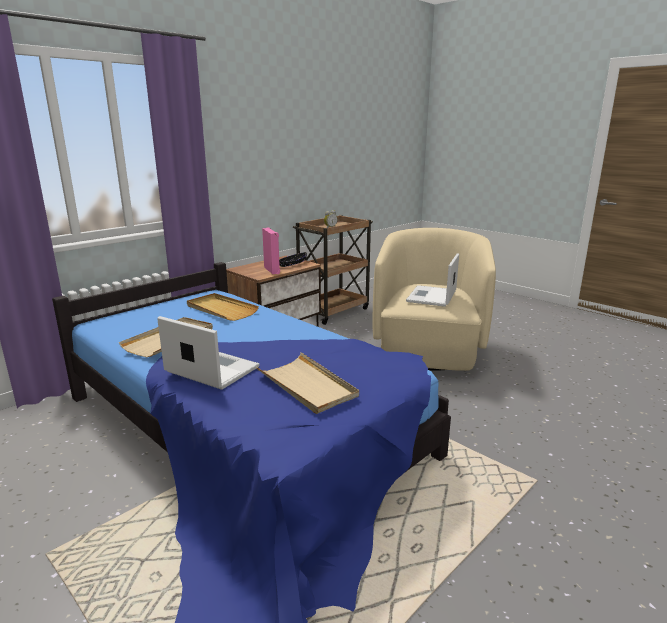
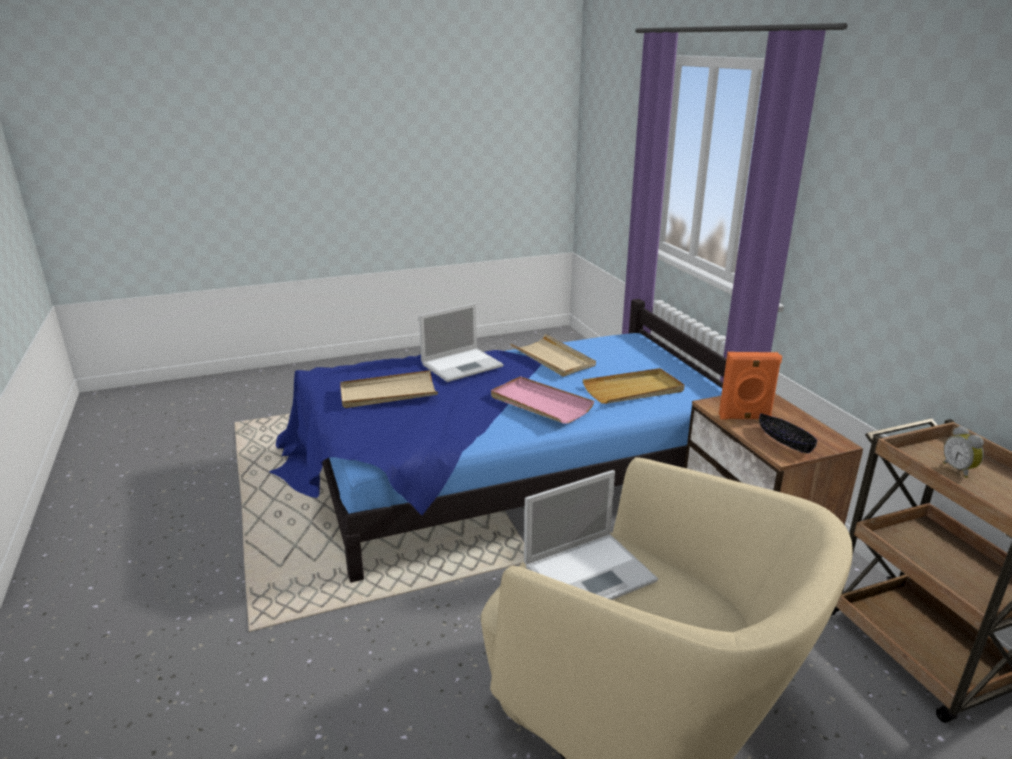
camera: 115 degrees right, 5 degrees up
(270, 329) = (540, 403): none -> pink tray
(272, 270) = (744, 418): pink speaker -> orange speaker
(431, 297) = (591, 572): laptop -> laptop turned 105 degrees clockwise

